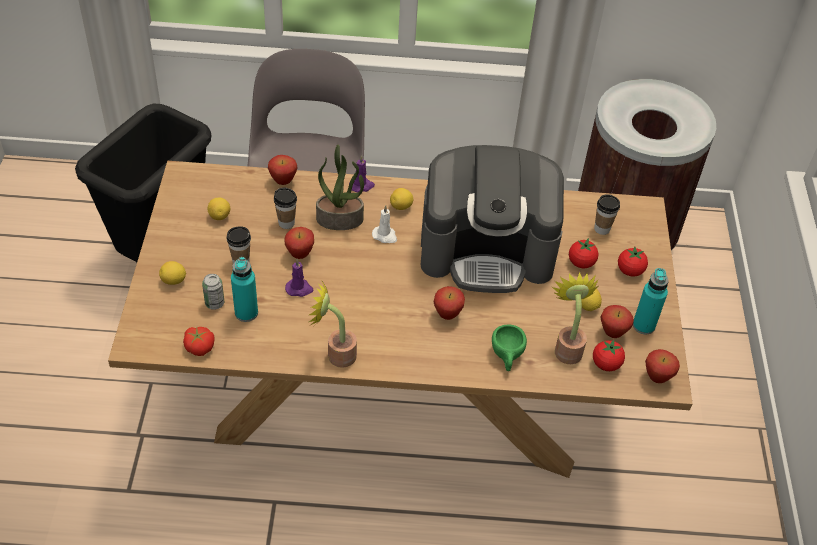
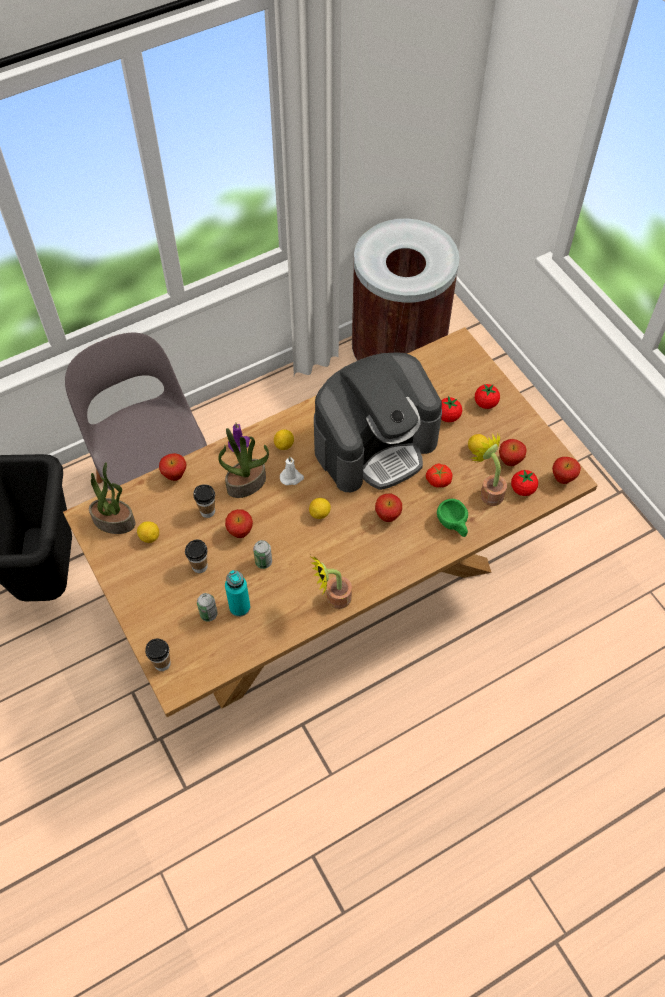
camera: 30 degrees left, 10 degrees up
(173, 281) = (160, 615): lemon -> lemon (320, 513)
(199, 346) = (227, 657): tomato -> tomato (438, 480)
(202, 189) = (115, 521): none -> potted plant
(299, 289) = (263, 562): purple candle -> can
(602, 229) = (442, 379): cup -> cup (162, 663)
(643, 325) = (525, 442): turquoise bottle -> none

